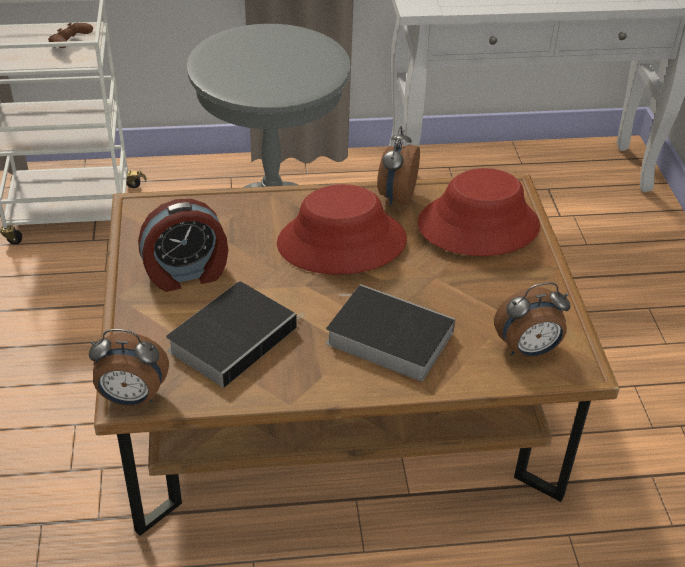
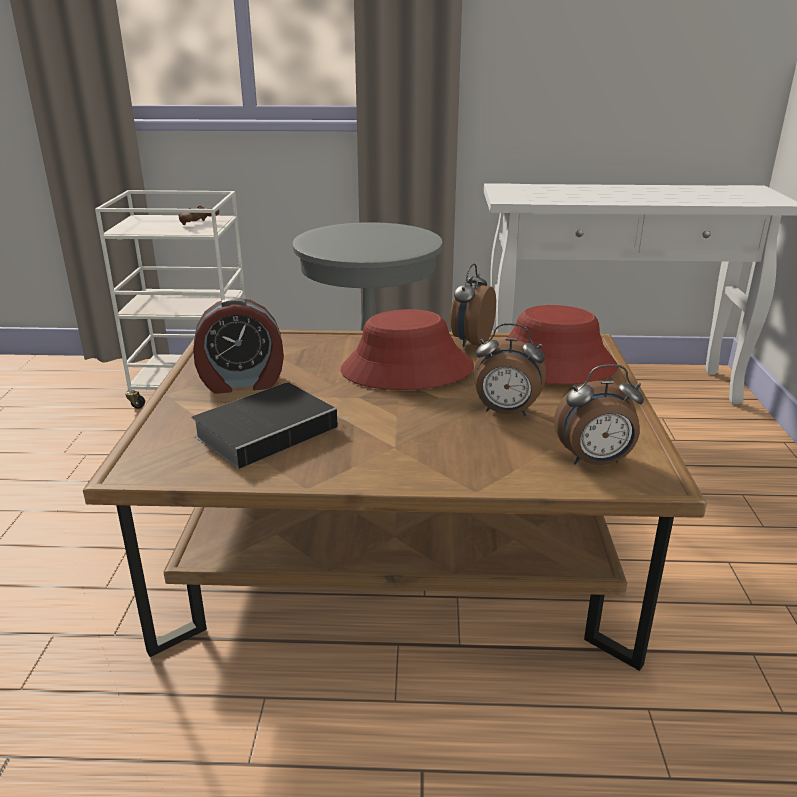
camera: 10 degrees right, 15 degrees down
(132, 398) = (135, 470): alarm clock -> alarm clock (506, 412)
(385, 337) = (432, 440): book -> none

